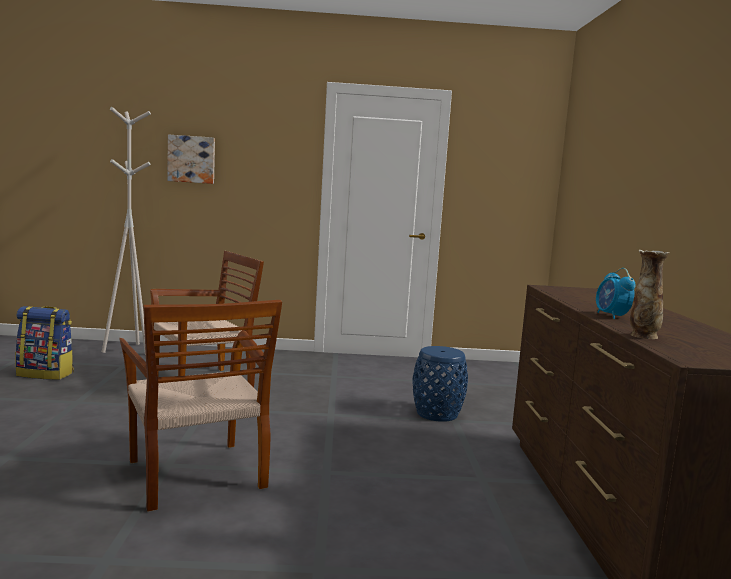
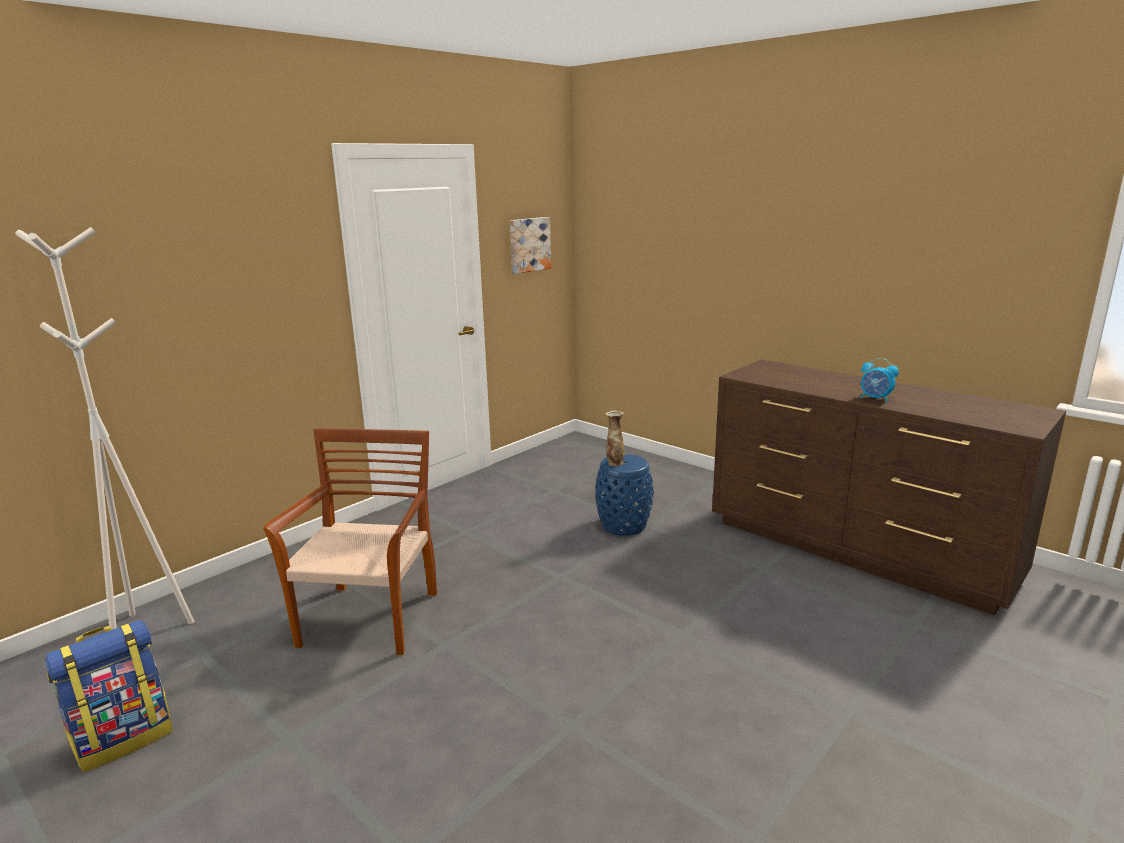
camera: 45 degrees left, 10 degrees up
(191, 159) = (151, 293): picture -> picture (528, 244)
(196, 475) = (617, 714): brown armchair -> none
(643, 336) = (950, 415): vase -> vase (615, 463)

